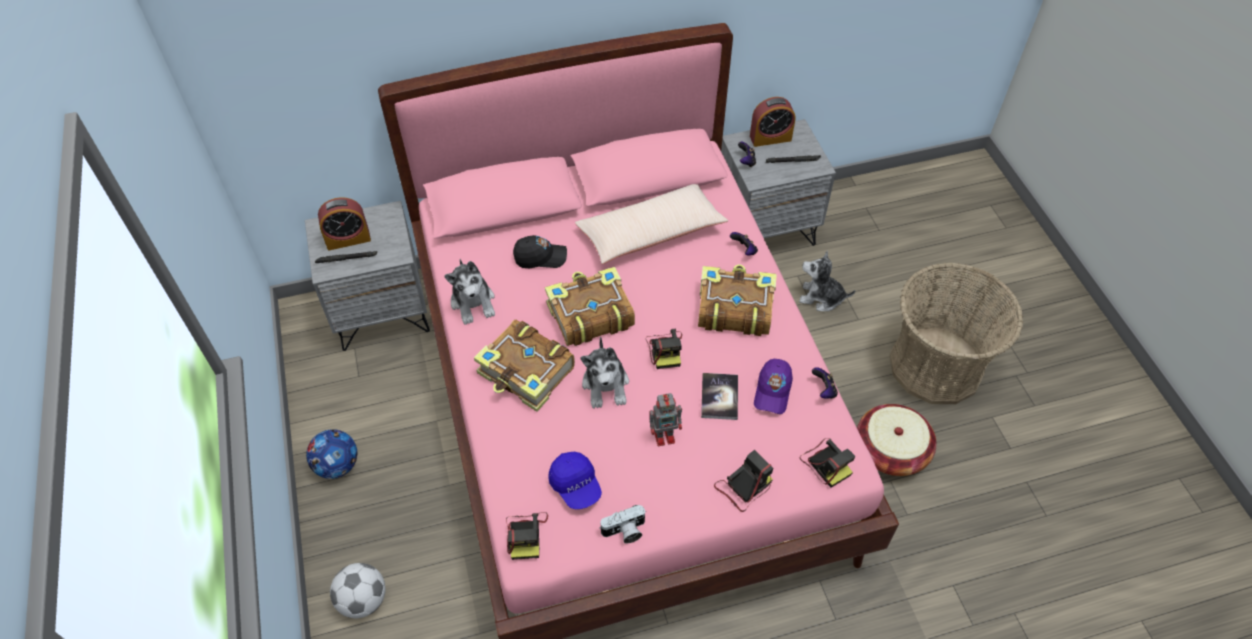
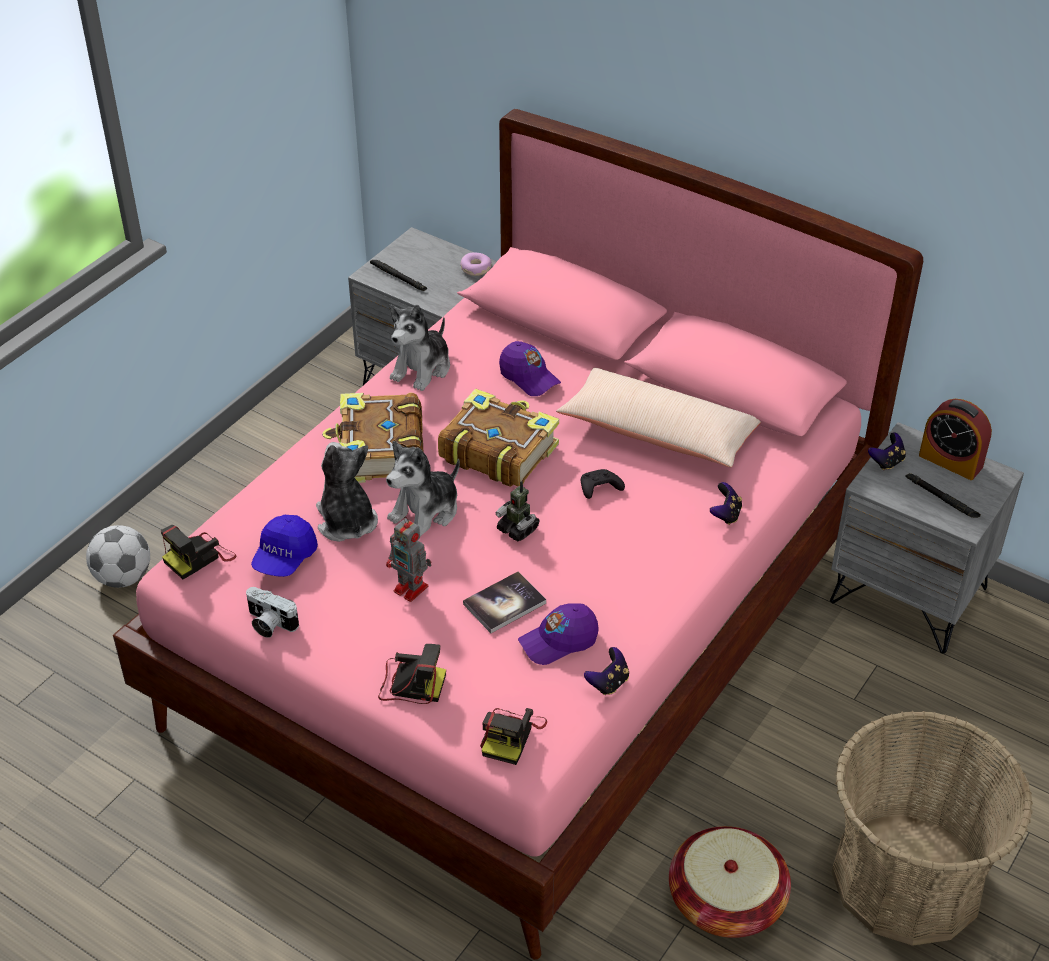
camera: 50 degrees right, 10 degrees down
(337, 465) = (240, 468): football -> none
(348, 239) = (421, 264): alarm clock -> none
(386, 216) = (476, 269): none -> donut
(540, 257) = (529, 378): black cap -> purple cap
(665, 349) = (518, 529): camera -> toy robot
(669, 290) = (599, 489): none -> black game controller
(733, 308) = (634, 550): book -> none
(821, 298) = (871, 706): plush toy -> plush toy (346, 521)

